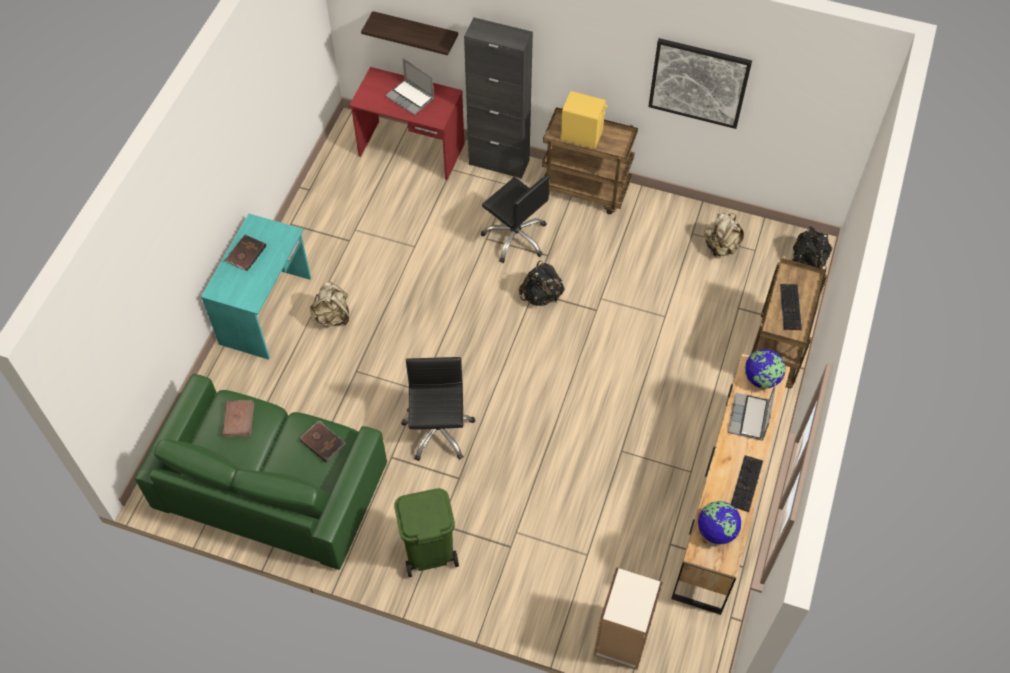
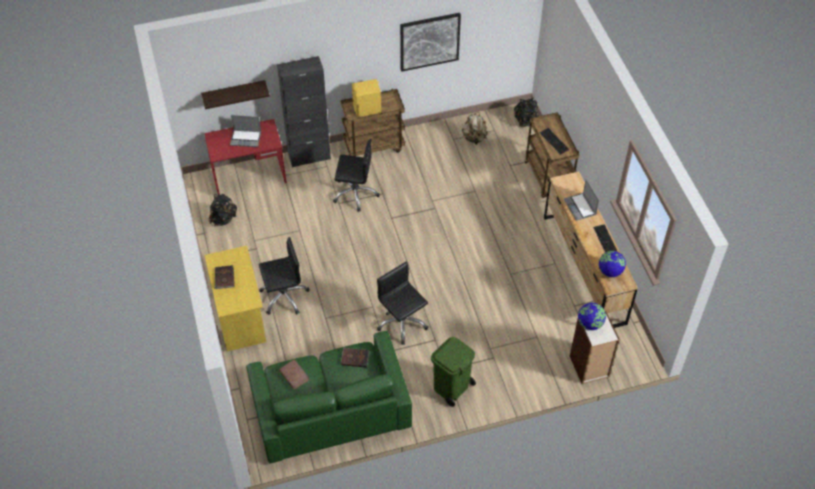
camera: 35 degrees left, 5 degrees down
(267, 310) = (240, 315): turquoise desk -> yellow desk
(332, 316) = (284, 296): beige backpack -> black office chair
(541, 296) = (397, 217): black backpack -> black backpack (223, 219)
(761, 379) = (570, 185): globe -> globe (590, 324)

